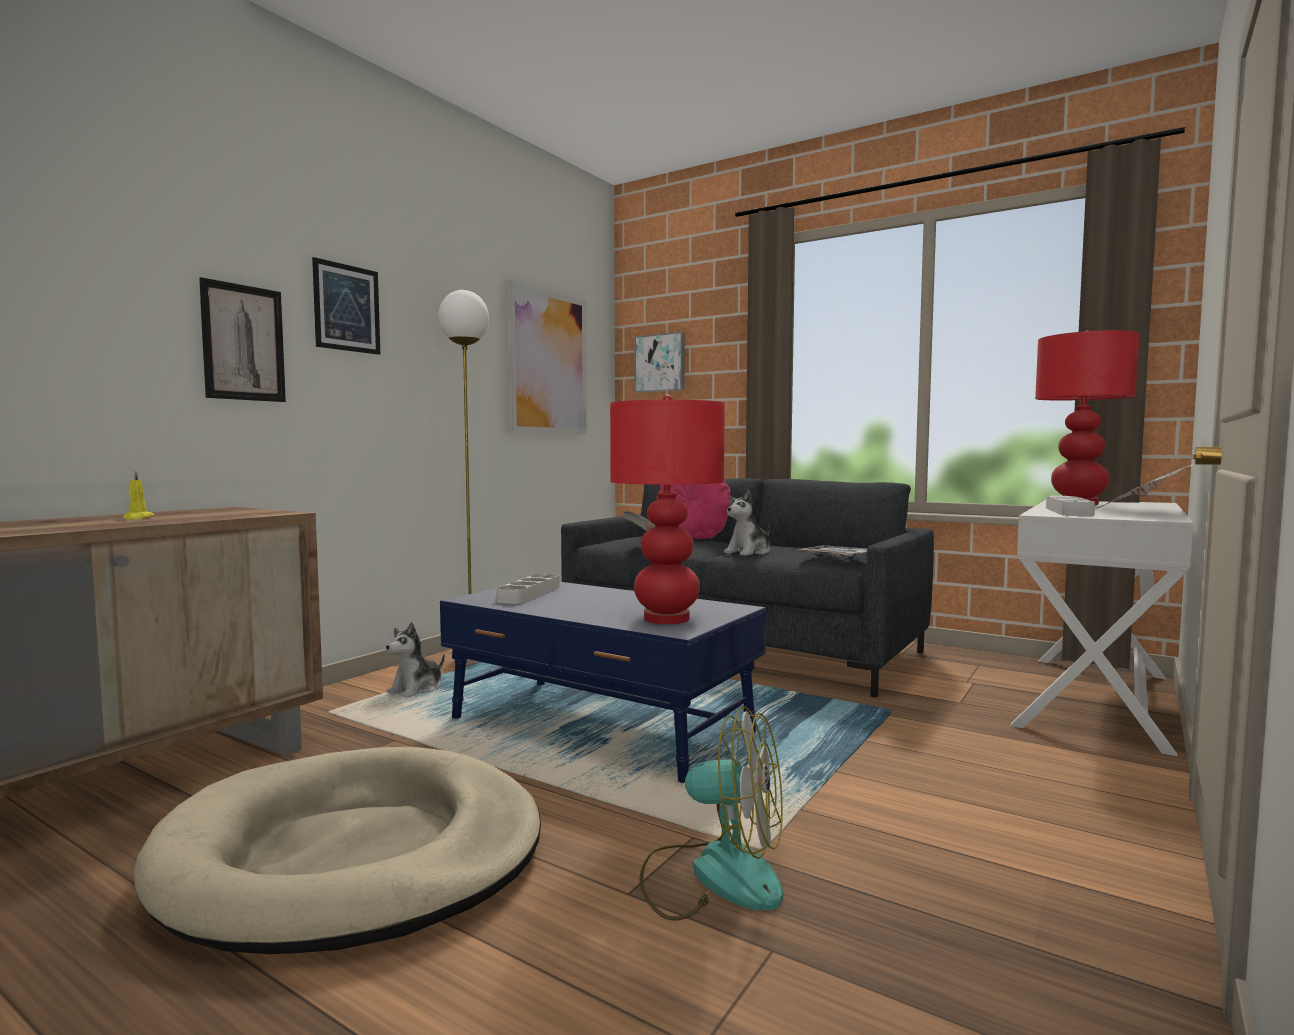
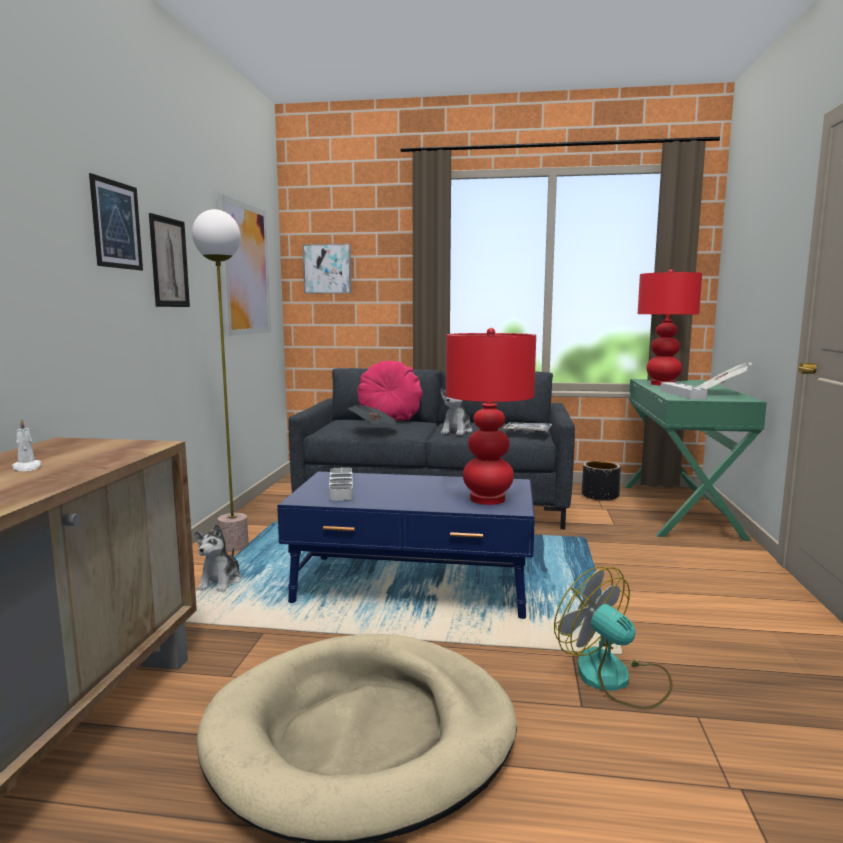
camera: 25 degrees left, 5 degrees up
(137, 518) = (27, 468): yellow candle -> white candle
(243, 343) = (44, 265): picture -> picture (169, 262)
(714, 875) = (615, 679): fan -> fan turned 120 degrees counterclockwise
(983, 667) = (600, 496): none -> black planter
(1096, 699) = (680, 510): white console table -> green console table

